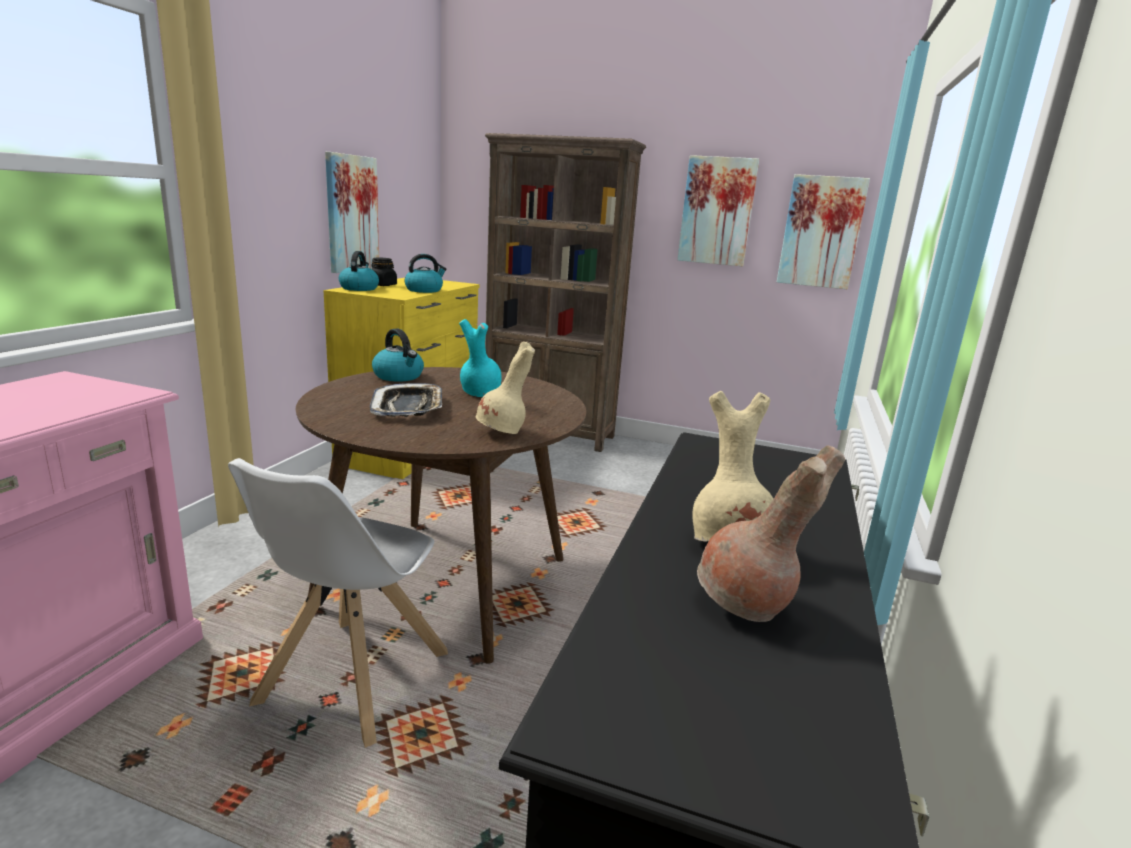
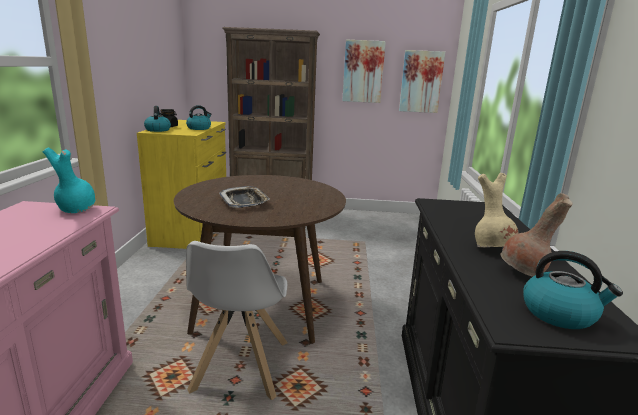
camera: 15 degrees left, 0 degrees up
(351, 213) = (145, 81): picture -> none
(399, 376) = (218, 184): kettle -> kettle (560, 313)
(479, 393) = (275, 189): turquoise vase -> turquoise vase (75, 209)
(502, 432) = (311, 209): beige vase -> none

